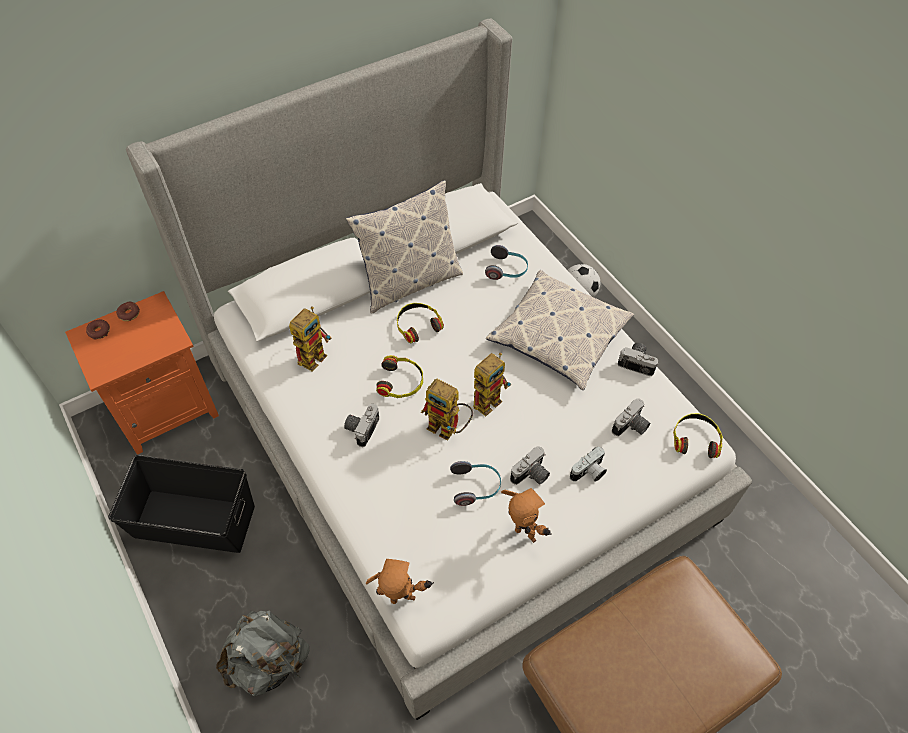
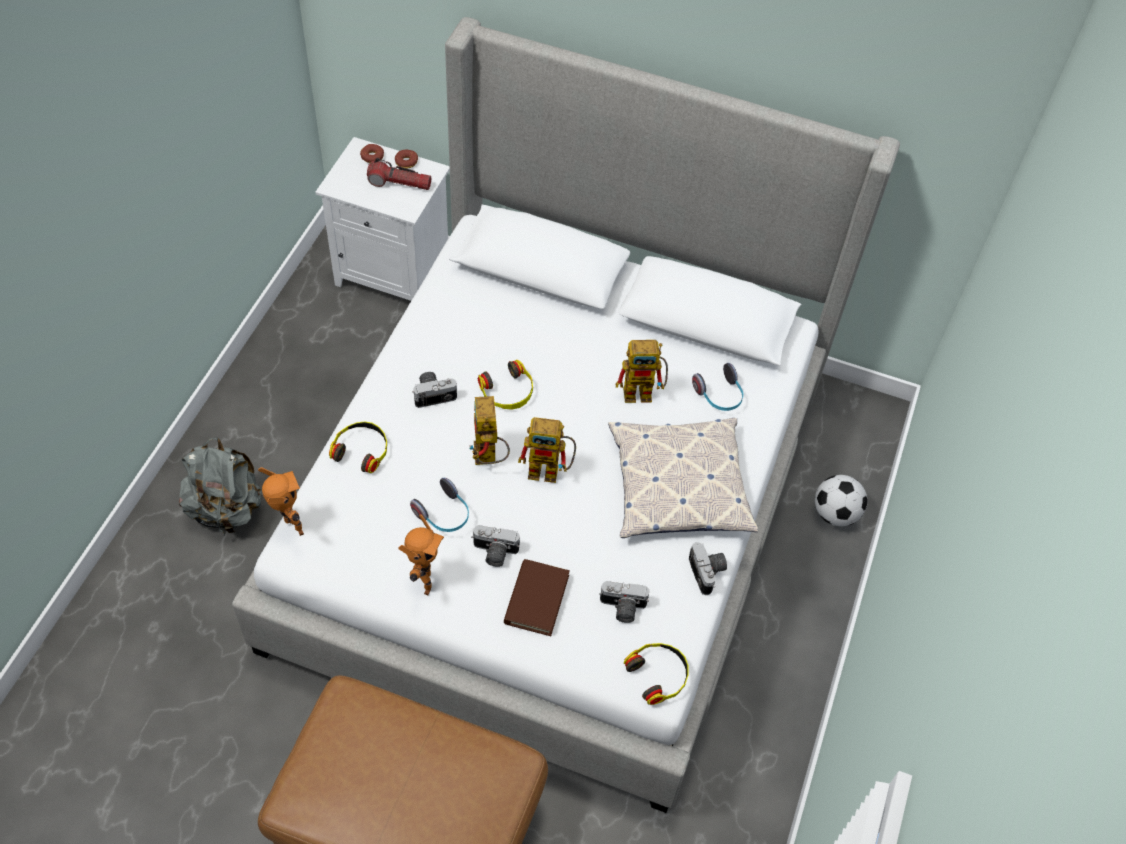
camera: 50 degrees right, 0 degrees up
(144, 330) = (399, 183): none -> flashlight
(167, 408) = (394, 273): orange nightstand -> white nightstand
(194, 520) = (308, 367): black storage box -> none
(315, 354) = (480, 311): toy robot -> toy robot (644, 391)
(409, 282) = (627, 328): pillow -> none
(418, 325) = (583, 365): headphones -> headphones (361, 450)
(589, 473) = (536, 599): camera -> brown book

